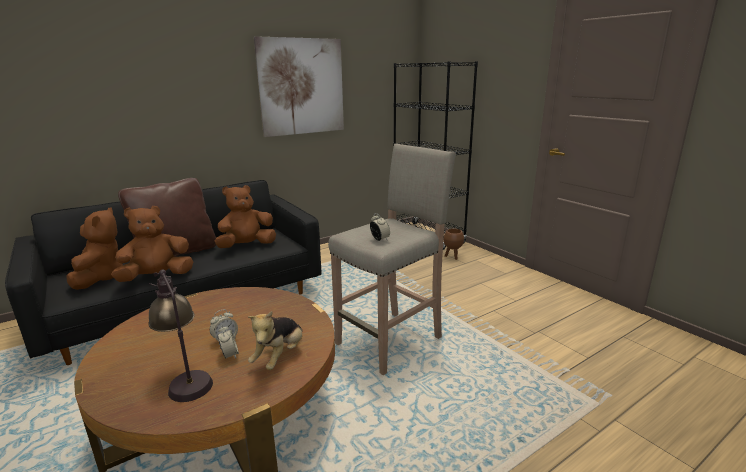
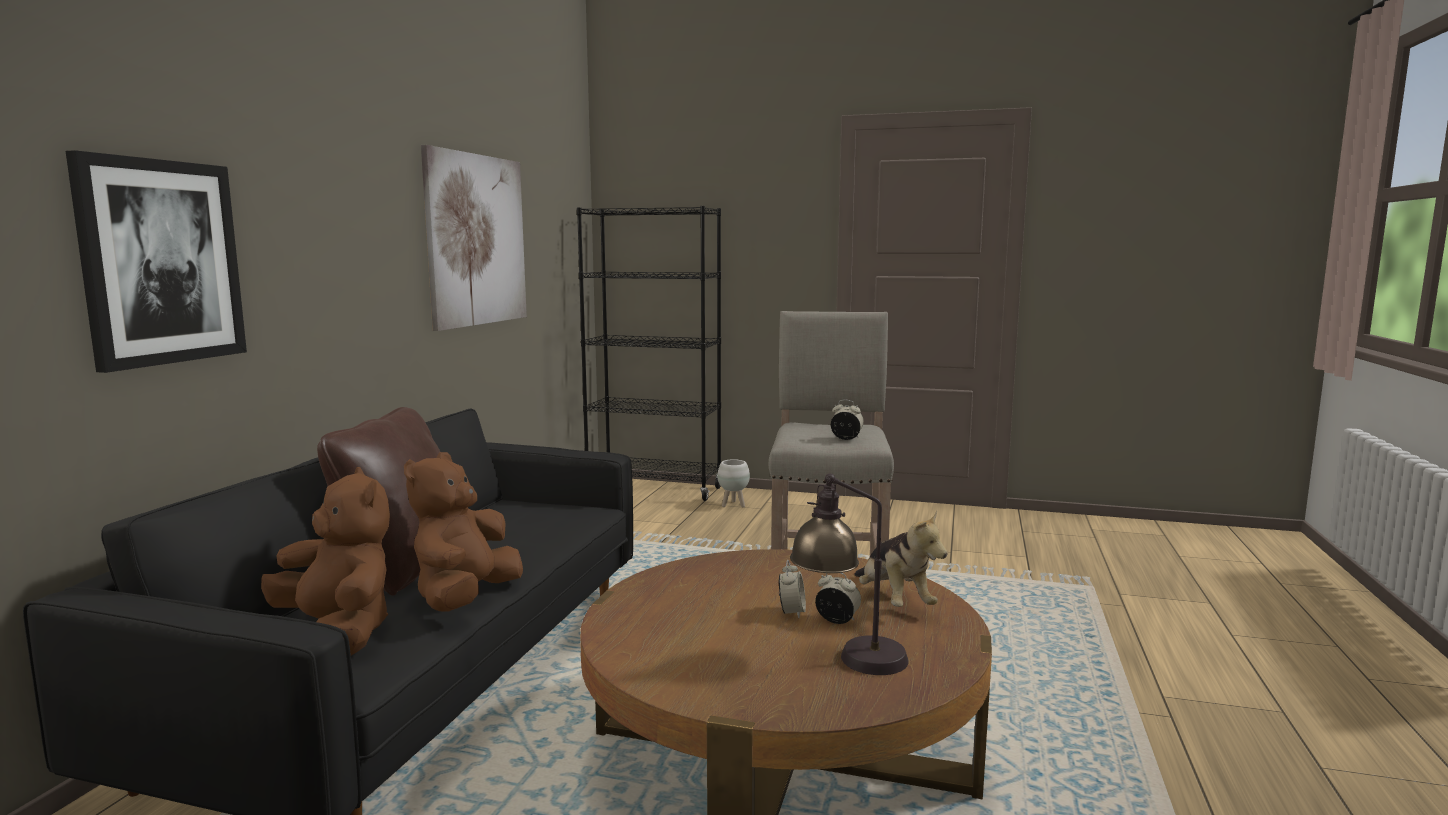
camera: 40 degrees left, 10 degrees down
(79, 106) = (161, 262): none -> picture
(247, 246) = (517, 528): brown plush toy -> none
(452, 257) = (733, 505): brown planter -> white planter

